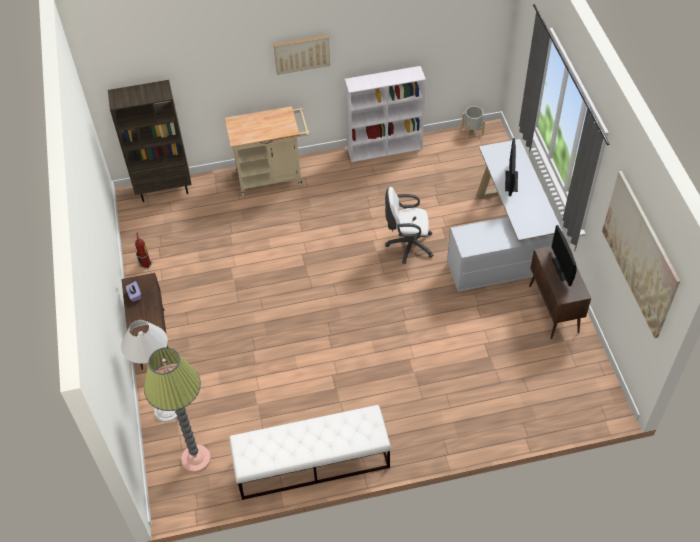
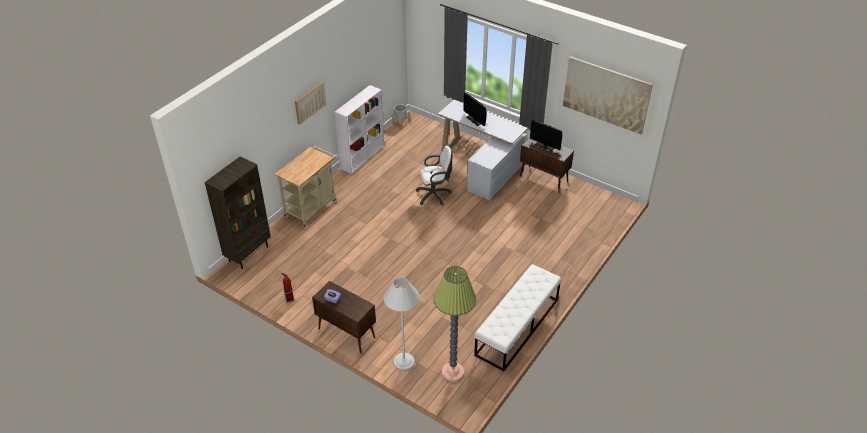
camera: 45 degrees left, 10 degrees down
(407, 245) = (435, 195): white office chair -> white office chair turned 150 degrees counterclockwise

